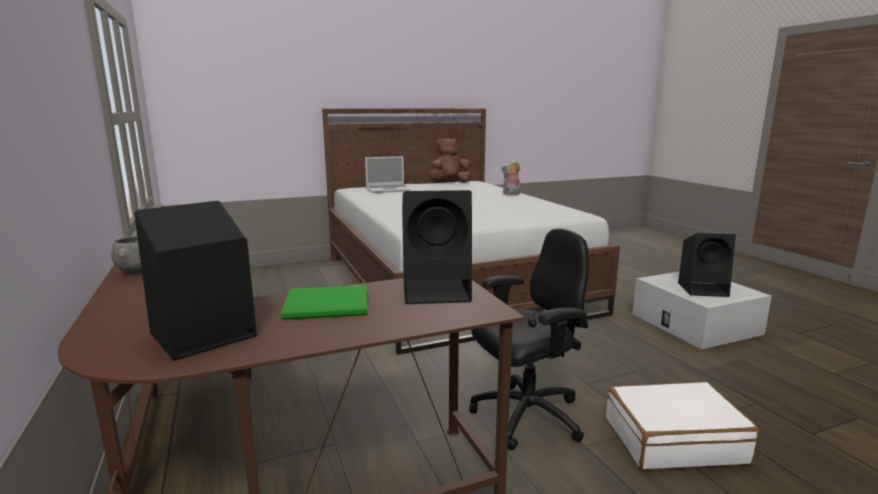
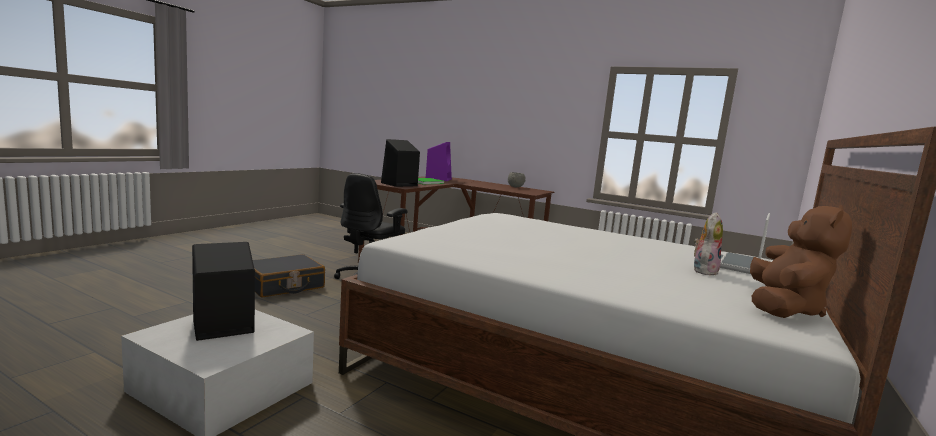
camera: 140 degrees right, 5 degrees down
(200, 336) = (438, 179): black speaker -> purple speaker
(511, 194) = (573, 278): plush toy -> plush toy (703, 271)
(673, 440) = (284, 286): white suitcase -> black suitcase

